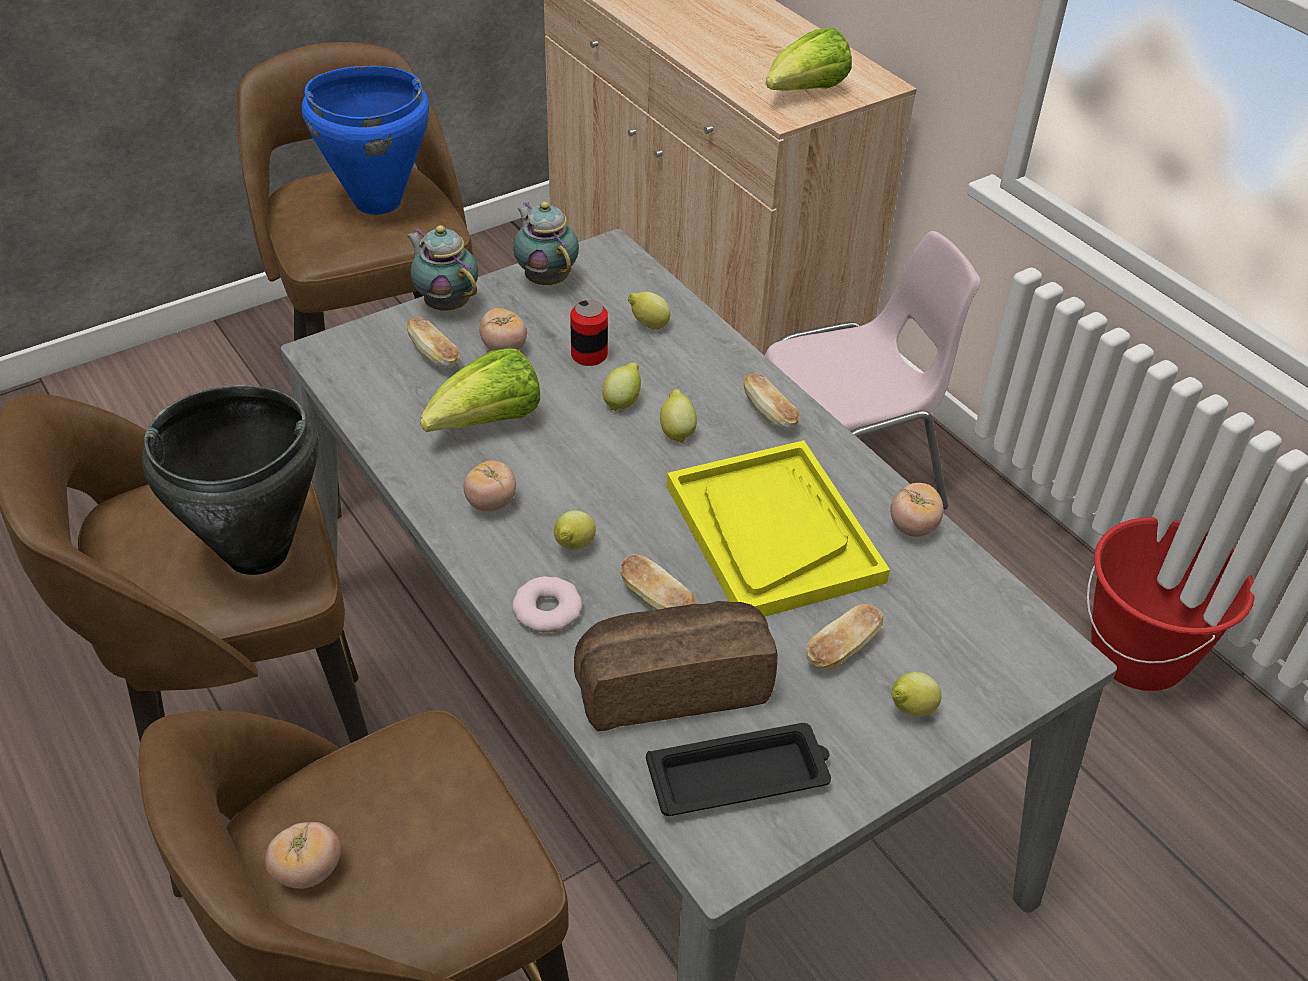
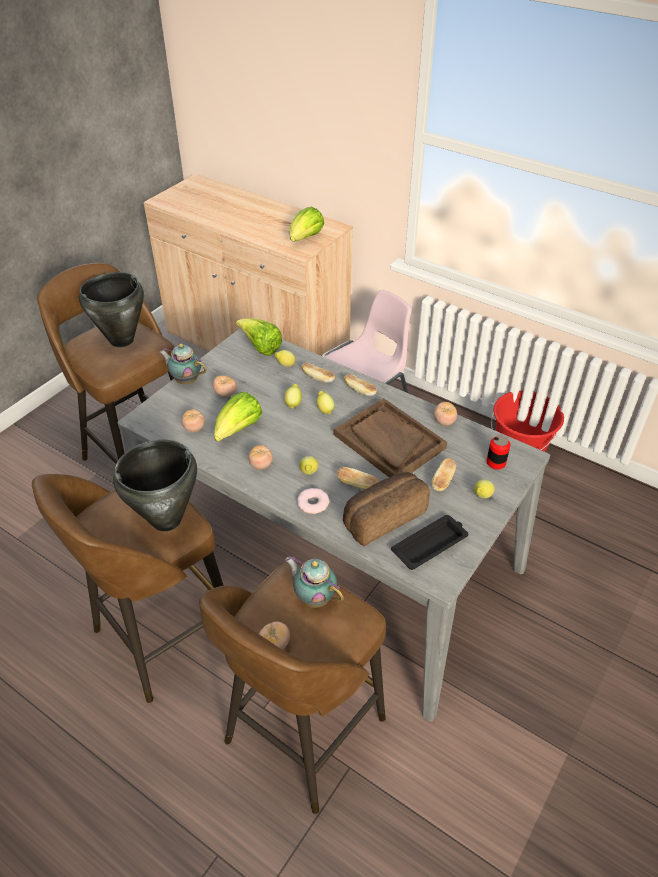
camera: 20 degrees left, 0 degrees up
(376, 202) = (121, 340): blue cooking pot -> black cooking pot
(409, 396) = (194, 428): none -> tomato
(434, 355) = (195, 406): bread -> bread (318, 378)
(546, 278) = (226, 356): teapot -> teapot (314, 597)
(589, 355) = (266, 386): can -> can (496, 463)
(621, 279) = (260, 347): none -> lettuce
(772, 533) = (389, 441): yellow tray -> brown tray

